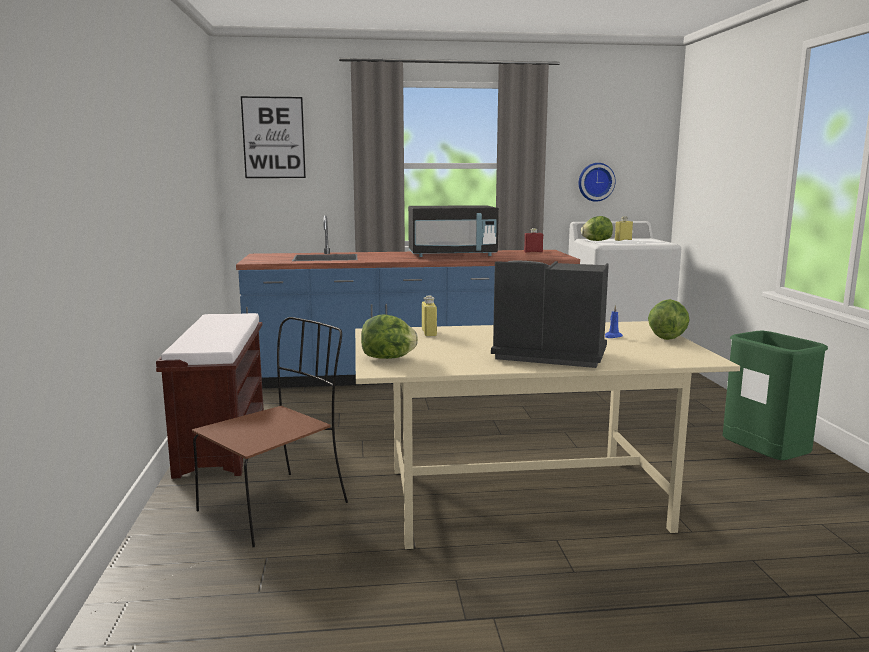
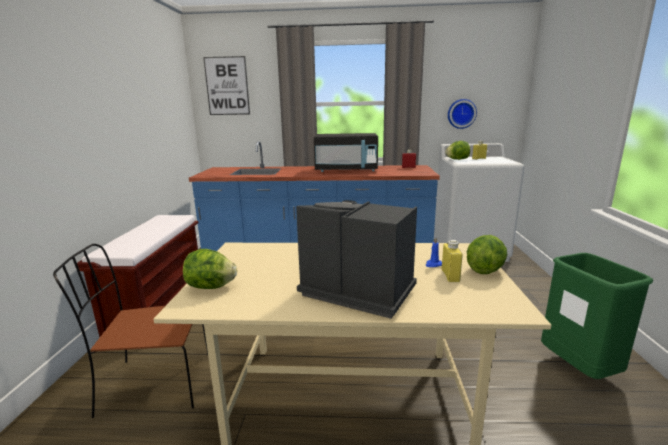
camera: 10 degrees right, 5 degrees up
(276, 506) = (153, 384): brown chair -> brown chair turned 150 degrees counterclockwise
(429, 333) = (276, 251): yellow bottle -> yellow bottle (450, 276)

